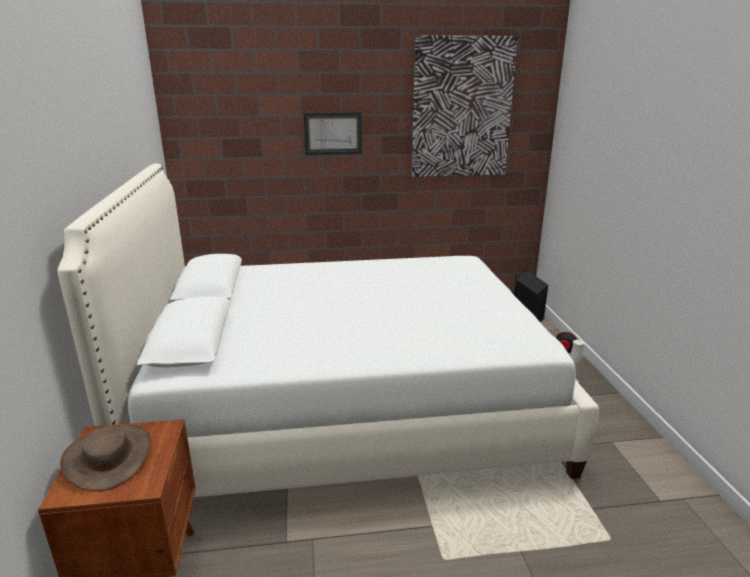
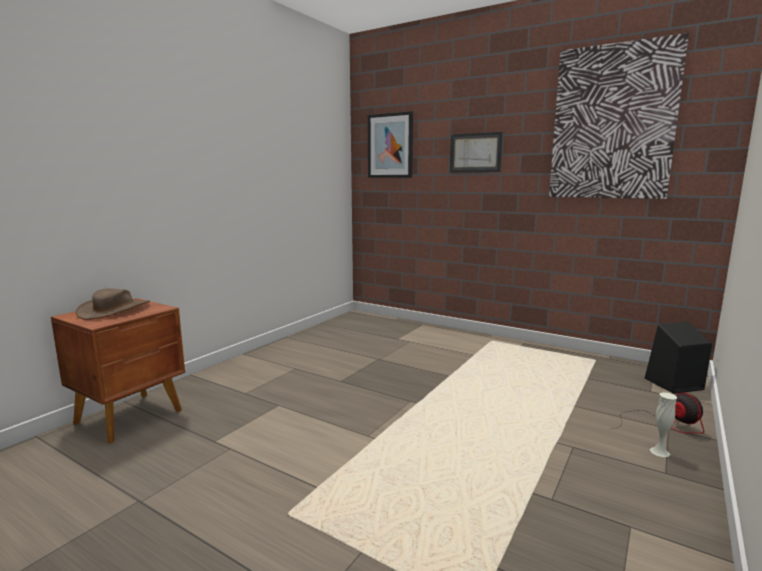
camera: 40 degrees right, 10 degrees down
(222, 123) = (390, 146): none -> picture
(347, 406) = (381, 385): white bed -> none

